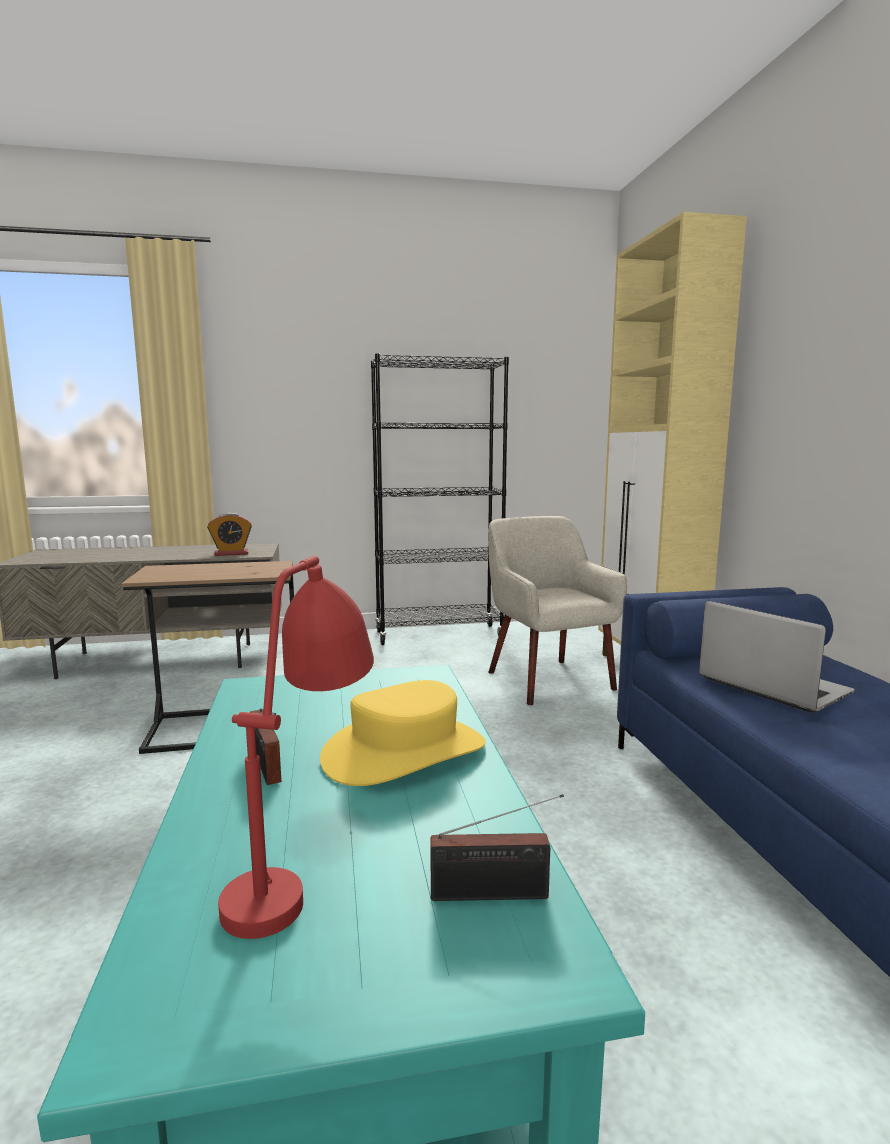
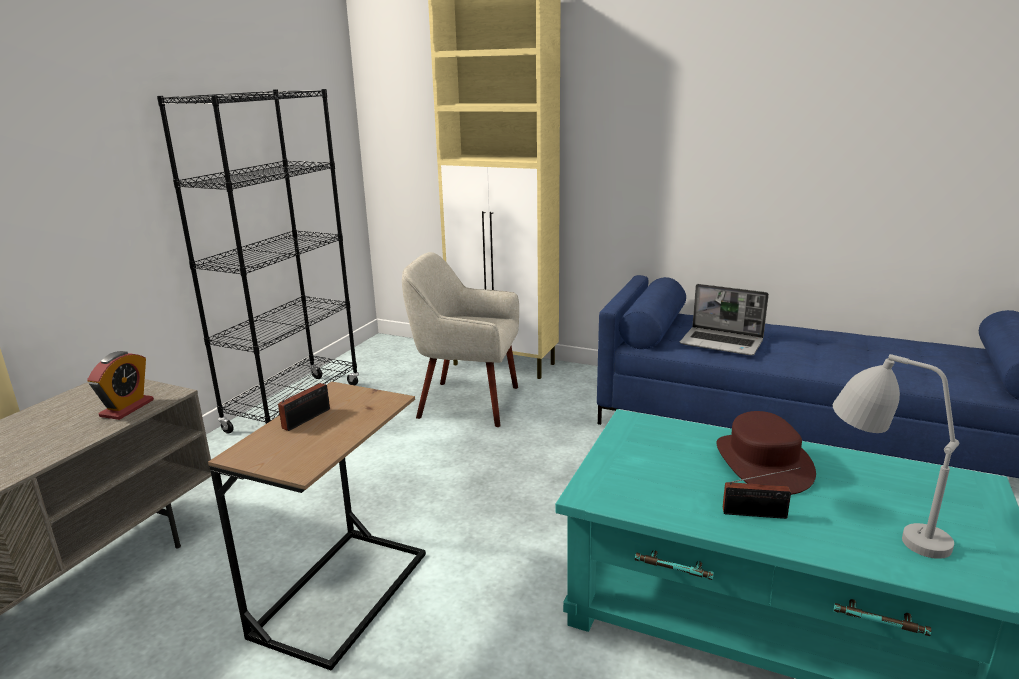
camera: 55 degrees left, 10 degrees up
(307, 854) = (877, 521): red table lamp -> grey table lamp
(404, 751) = (762, 463): yellow hat -> brown hat
(496, 894) = (928, 481): radio -> radio (309, 417)
(770, 686) = (722, 343): laptop -> laptop turned 150 degrees counterclockwise

